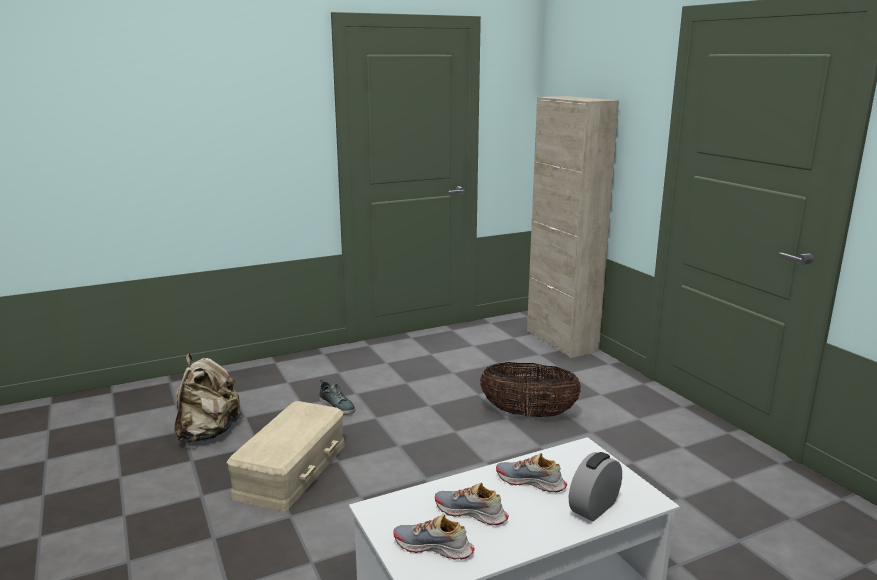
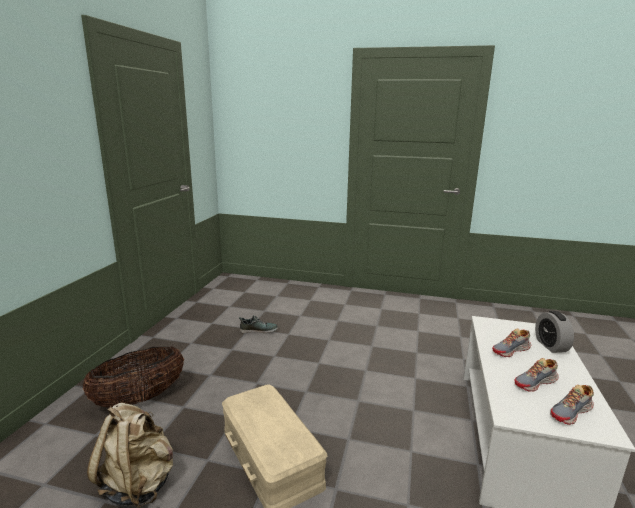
camera: 50 degrees left, 0 degrees up
(337, 405) = (213, 391): shoe -> shoe (258, 330)
(528, 414) = (334, 331): basket -> basket (139, 399)
(561, 341) = (274, 284): beige cabinet -> none

